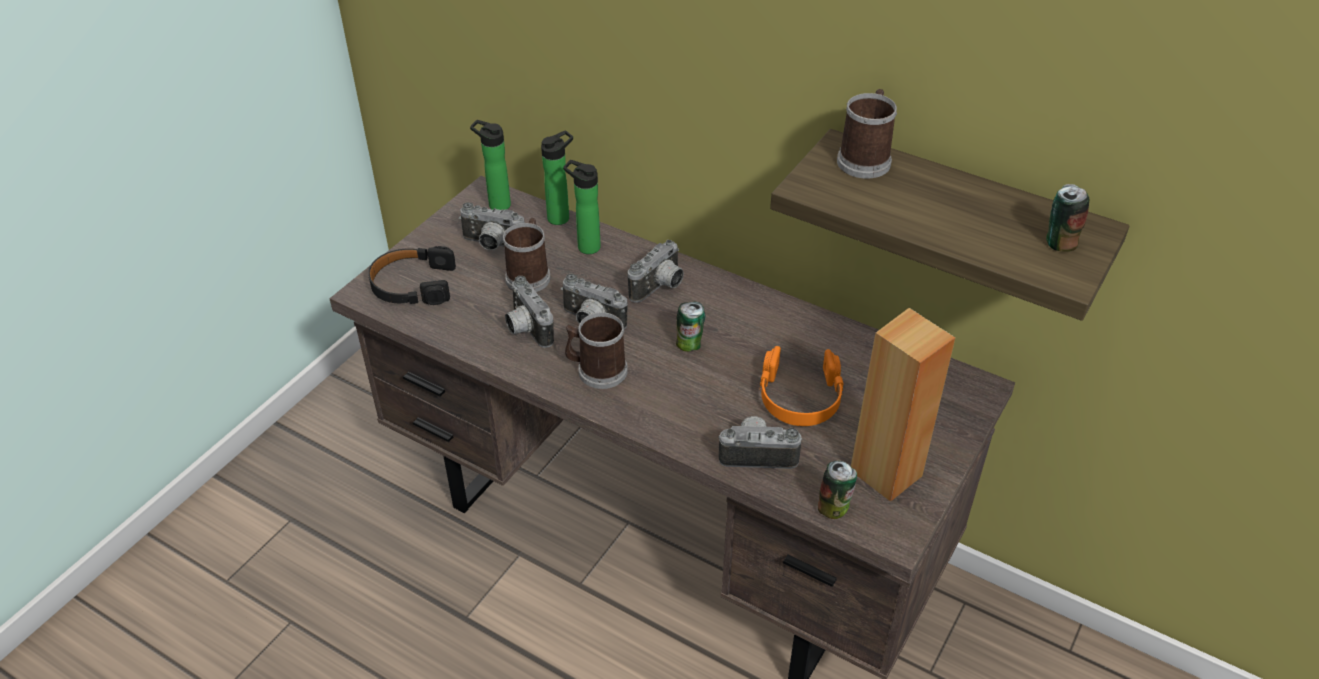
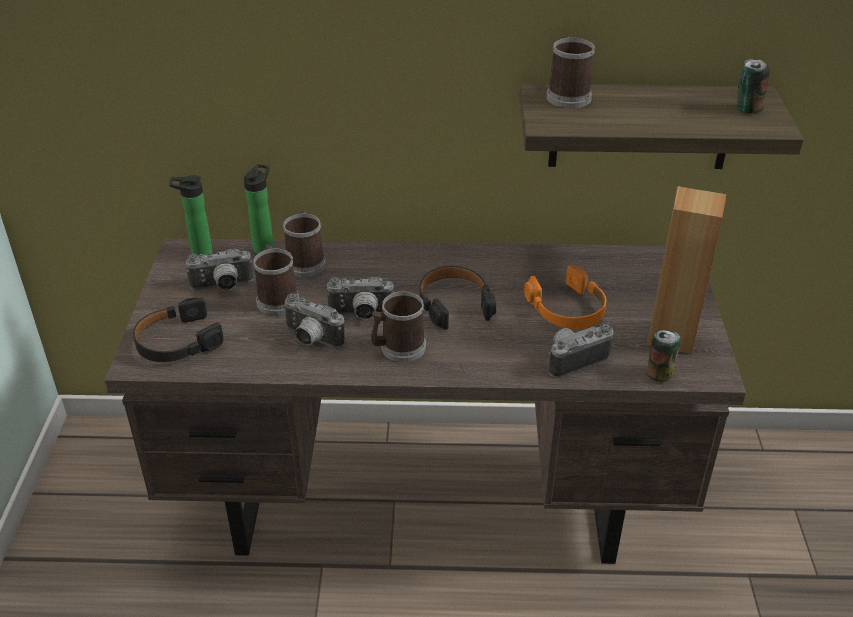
camera: 30 degrees left, 5 degrees down
(585, 246) = (305, 262): bottle -> mug
(660, 288) = (394, 271): camera -> none
(689, 345) = (454, 303): can -> black headphones

